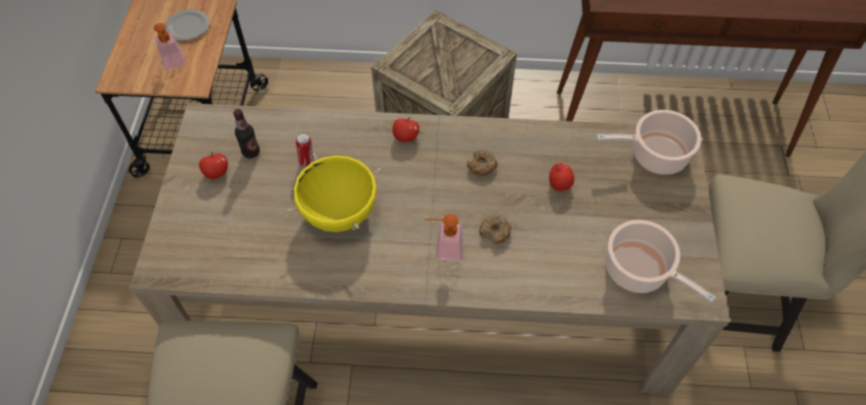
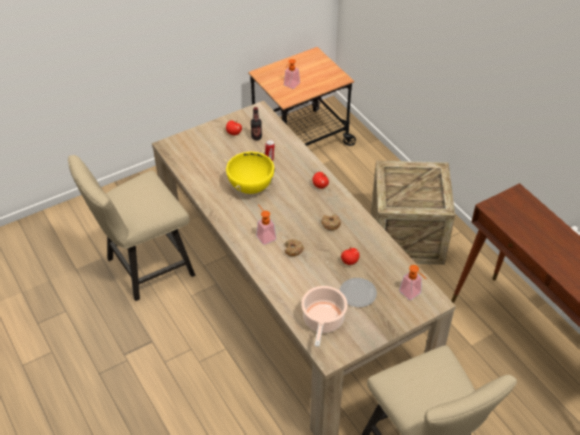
camera: 55 degrees right, 10 degrees down
(188, 26) = (318, 75): plate -> plate (358, 293)
(654, 155) = (412, 294): cooking pot -> soap dispenser

